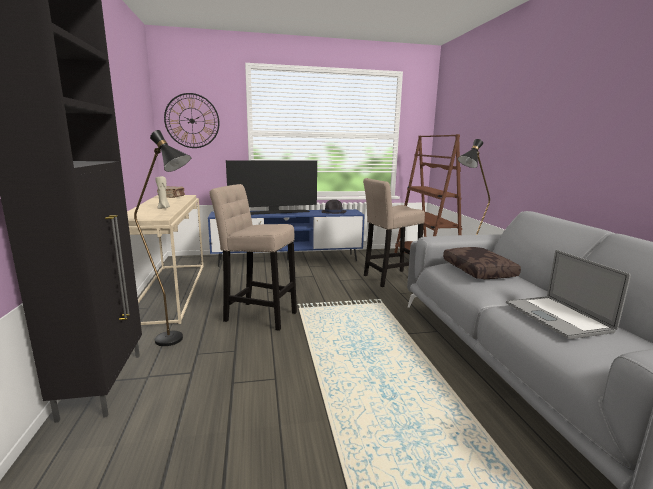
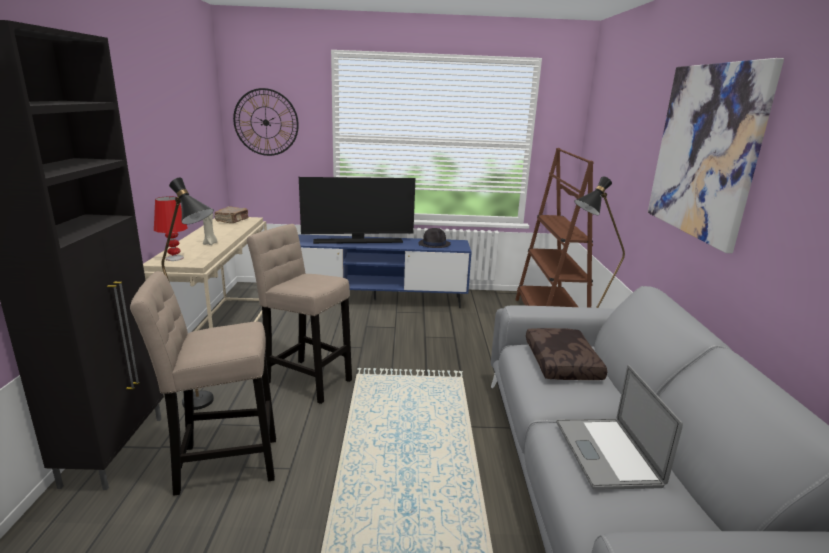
camera: 10 degrees right, 5 degrees up
(139, 216) = (175, 258): none -> red table lamp
(388, 278) = (488, 340): beige stool -> beige stool (221, 464)
(560, 107) = (705, 151): none -> picture

